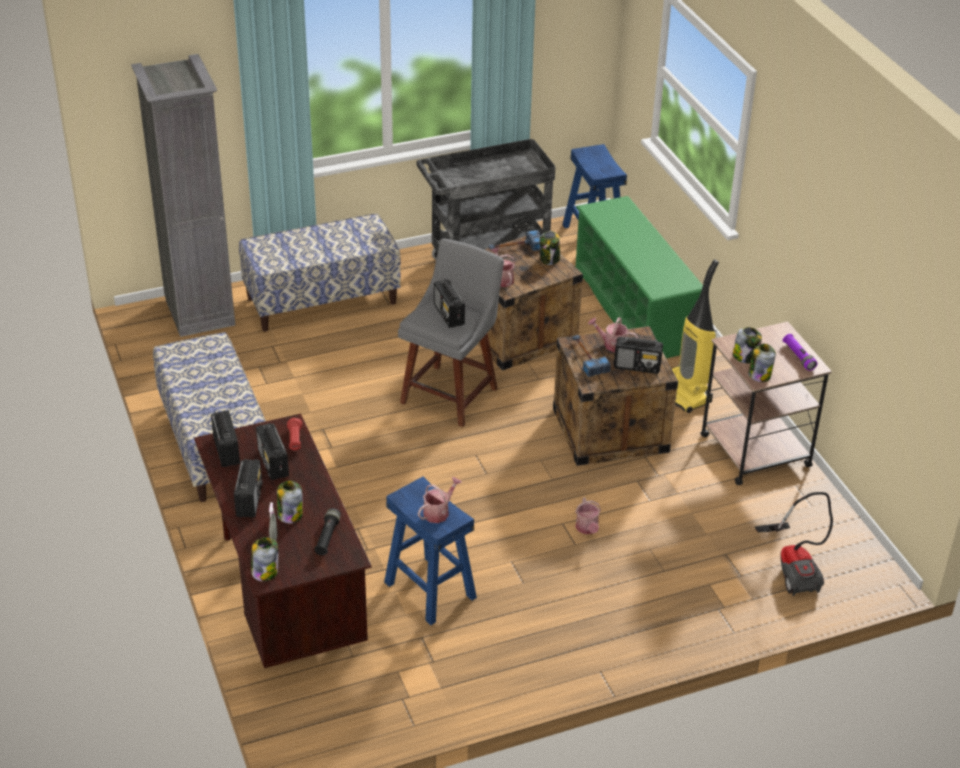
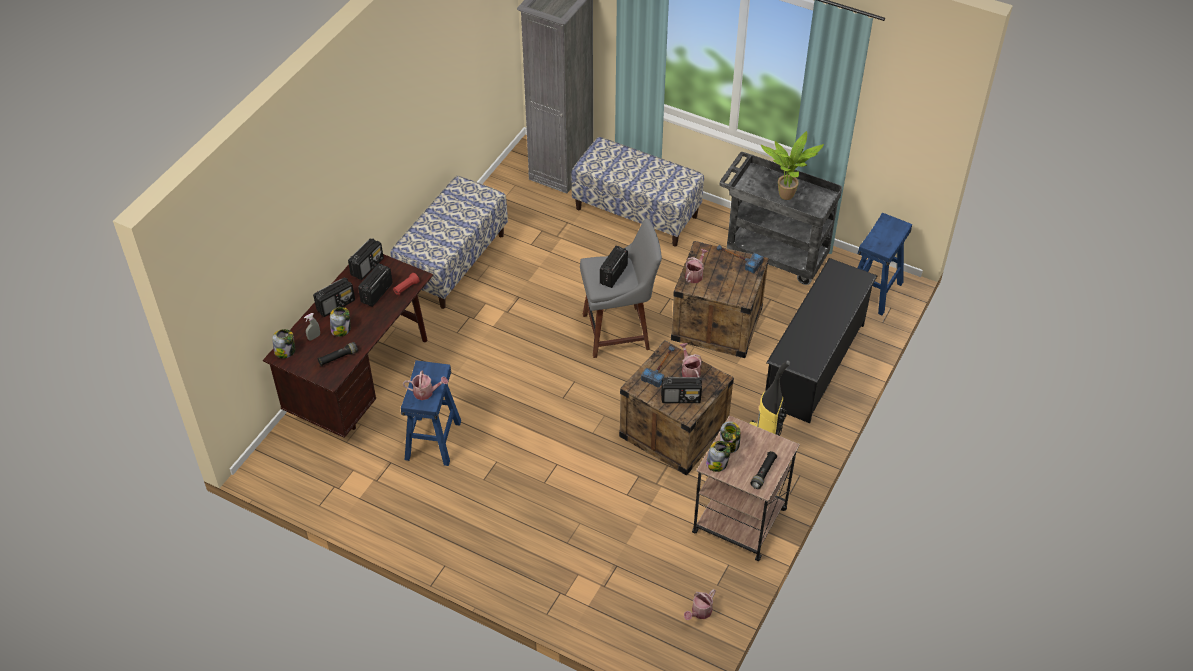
camera: 50 degrees right, 10 degrees up
(498, 174) = (787, 197): none -> potted plant
(549, 259) = (746, 283): jar -> none
(587, 529) = (565, 480): watering can -> watering can (699, 612)
(633, 311) = (815, 364): green shoe rack -> black shoe rack
(637, 366) = (681, 398): radio -> radio turned 60 degrees counterclockwise
(795, 566) = (644, 611): vacuum cleaner -> none
(798, 357) = (763, 473): purple flashlight -> black flashlight

